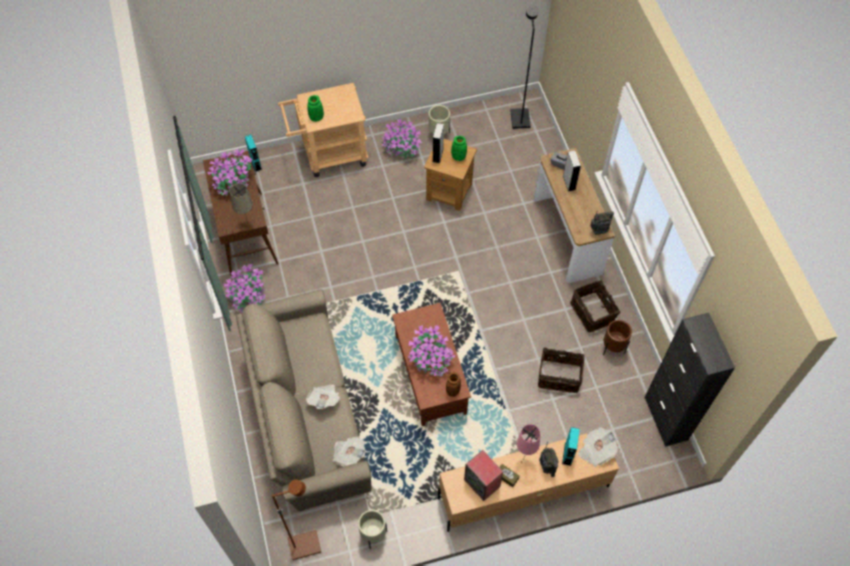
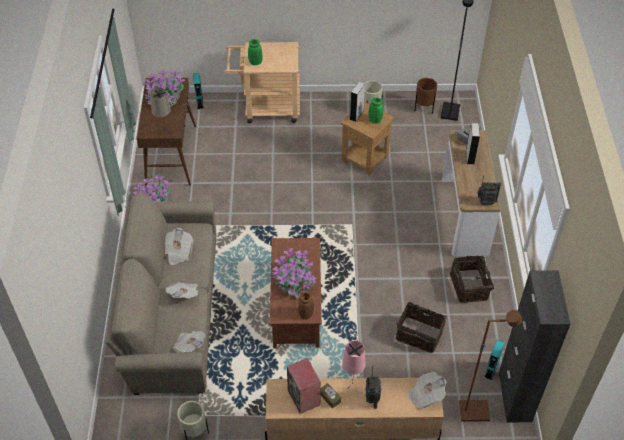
camera: 15 degrees right, 10 degrees down
(302, 353) = (178, 252): none -> newspaper
(304, 544) = (128, 425): brown floor lamp -> brown floor lamp (474, 411)
(402, 148) = (333, 115): potted plant -> none
(567, 454) = (396, 392): turquoise speaker -> turquoise speaker (491, 371)
(612, 348) = (479, 322): brown planter -> brown planter (423, 108)

